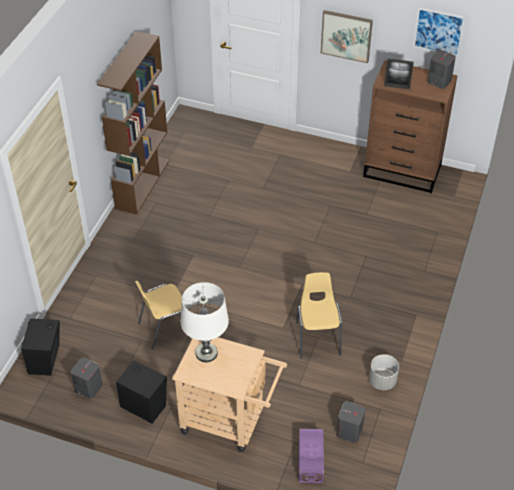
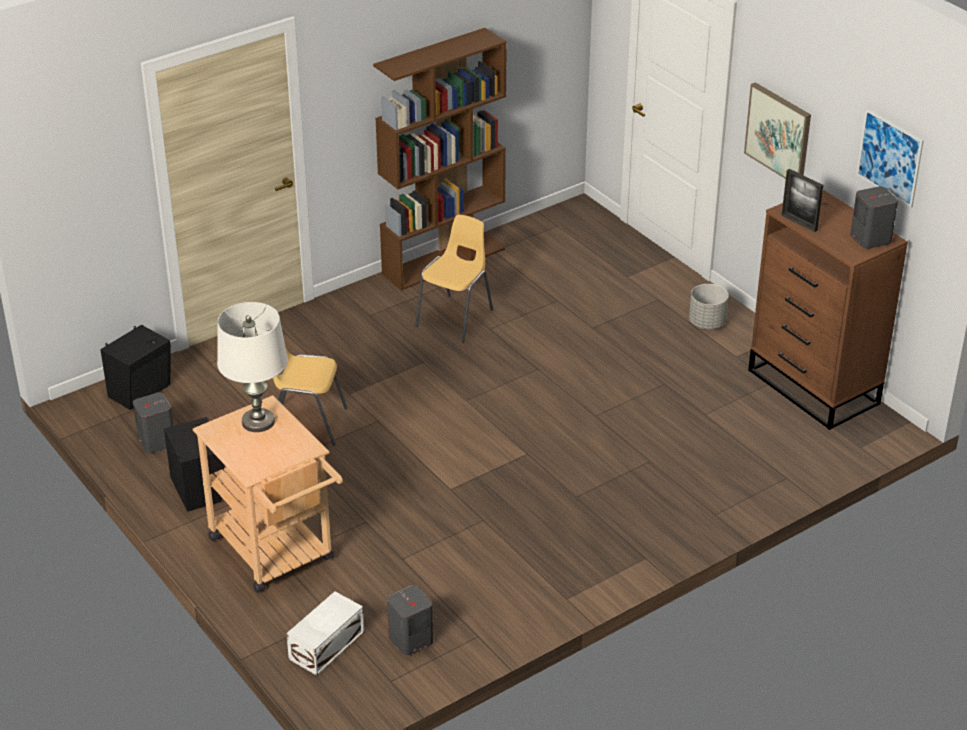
camera: 35 degrees right, 10 degrees down
(309, 462) = (325, 646): purple storage box -> white storage box
(317, 338) = (482, 521): yellow chair -> yellow chair (456, 318)
(382, 381) = (515, 608): grey planter -> grey planter (706, 322)

